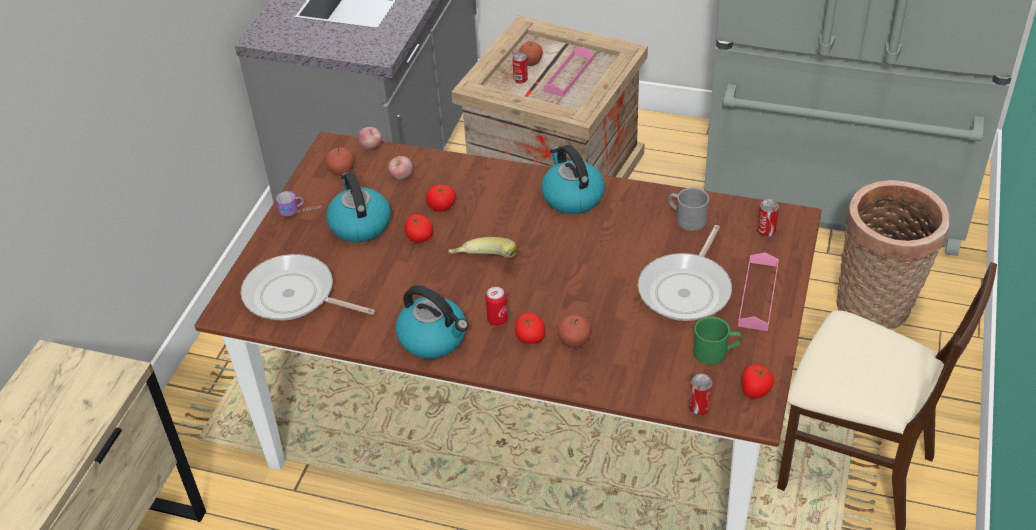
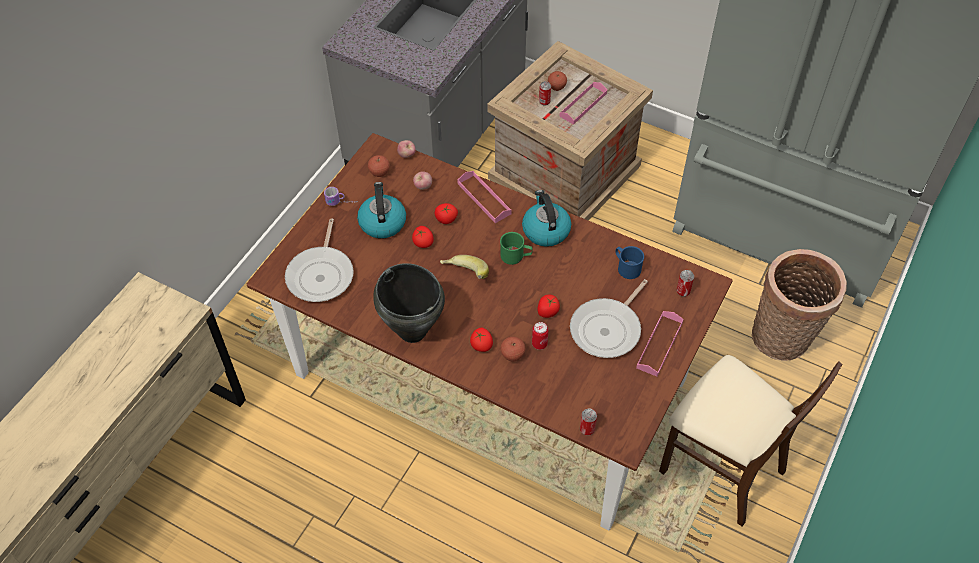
camera: 10 degrees right, 10 degrees up
(294, 296) = (321, 274): frying pan -> frying pan turned 120 degrees counterclockwise
(434, 338) = (412, 331): kettle -> black cooking pot
(483, 176) = (484, 198): none -> pink tray
(497, 320) = (462, 325): can -> can (539, 344)
(686, 218) = (626, 267): grey mug -> blue mug
(716, 352) = (613, 386): green mug -> green mug (516, 256)
(755, 390) = (632, 424): tomato -> tomato (547, 312)

